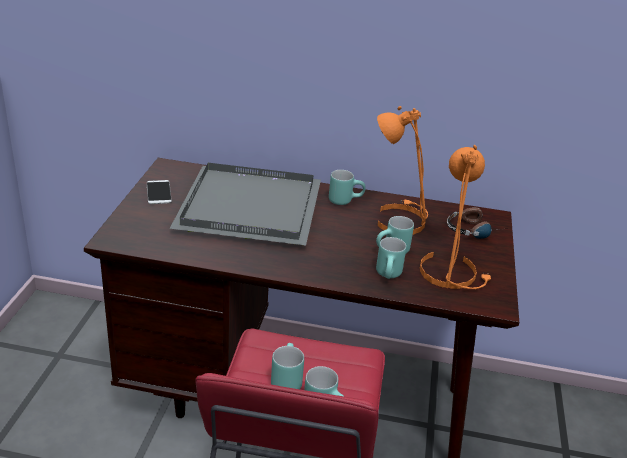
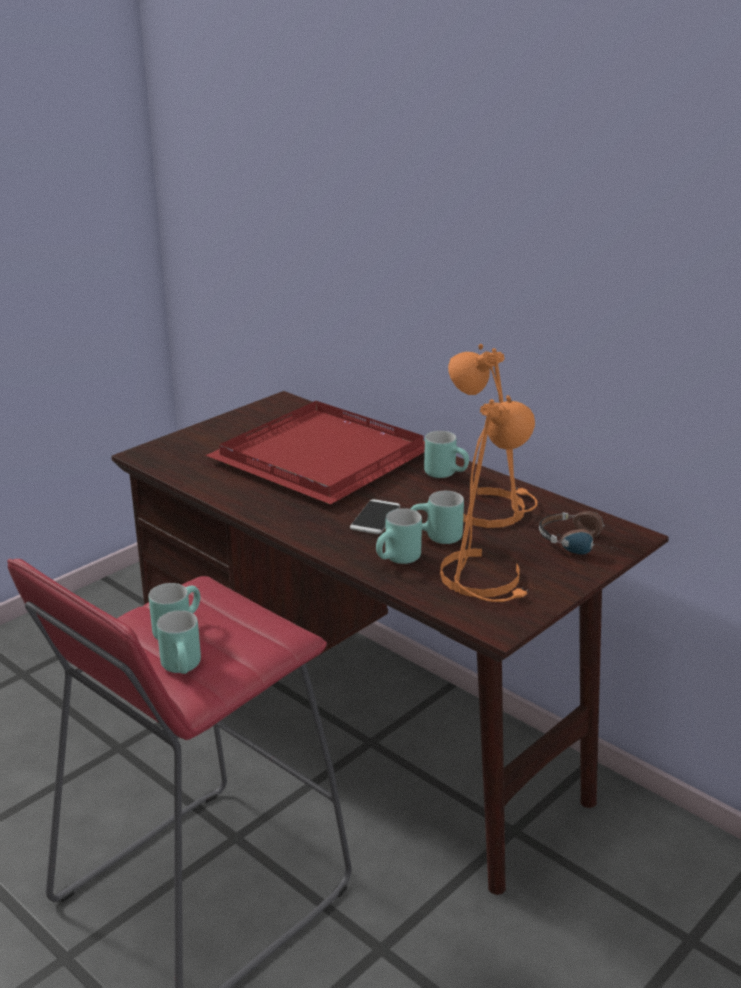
camera: 35 degrees right, 5 degrees down
(159, 192) = (242, 423): phone -> phone (375, 517)
(253, 207) = (327, 457): grey tray -> red tray

